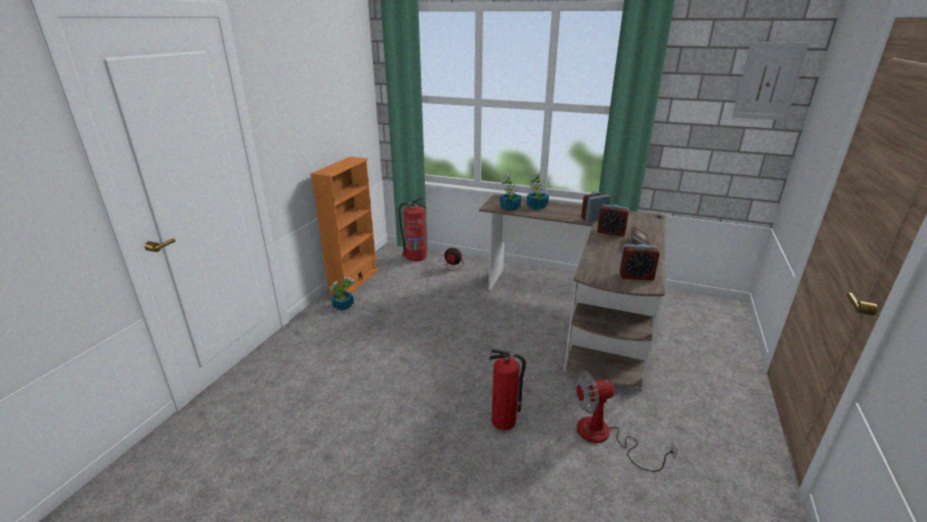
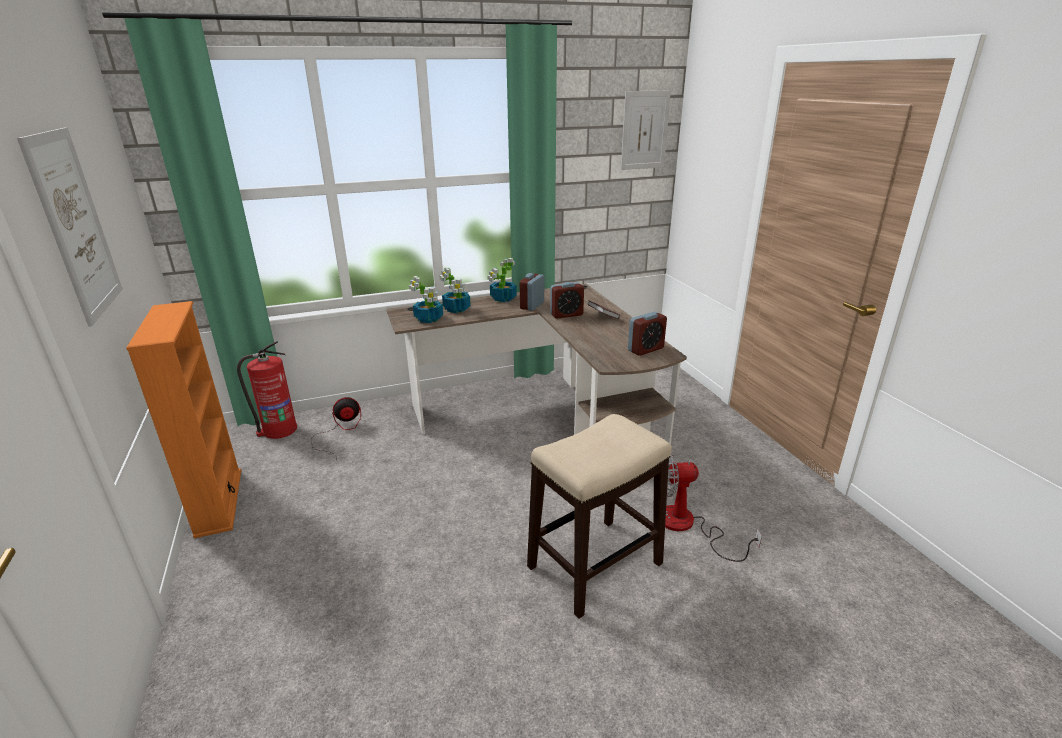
camera: 40 degrees left, 0 degrees up
(302, 102) = (76, 225): none -> picture
(343, 306) = (239, 543): potted plant -> potted plant (502, 298)
(504, 421) = (594, 566): fire extinguisher -> stool
(604, 437) = (687, 526): fan -> fan turned 45 degrees clockwise

